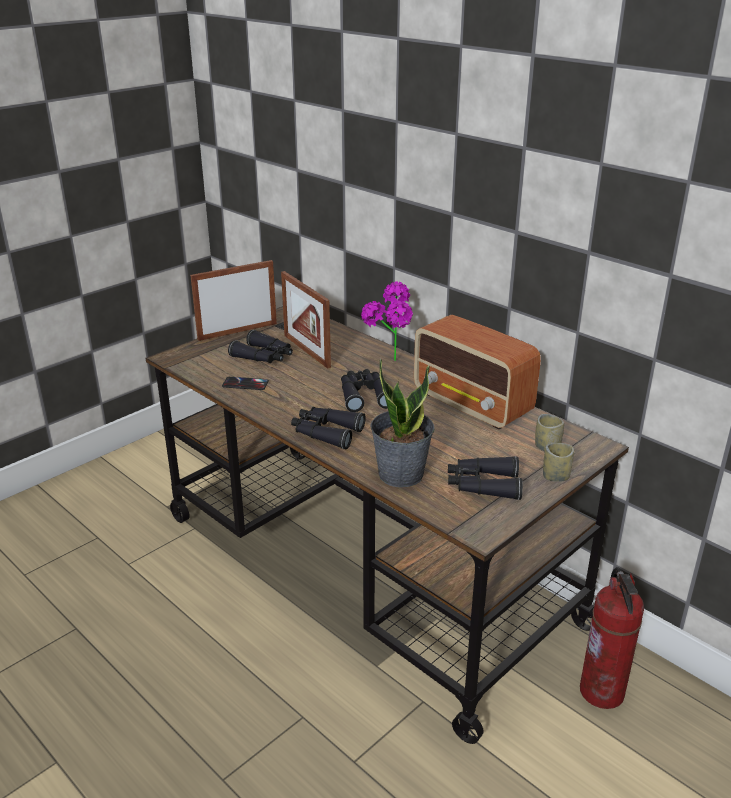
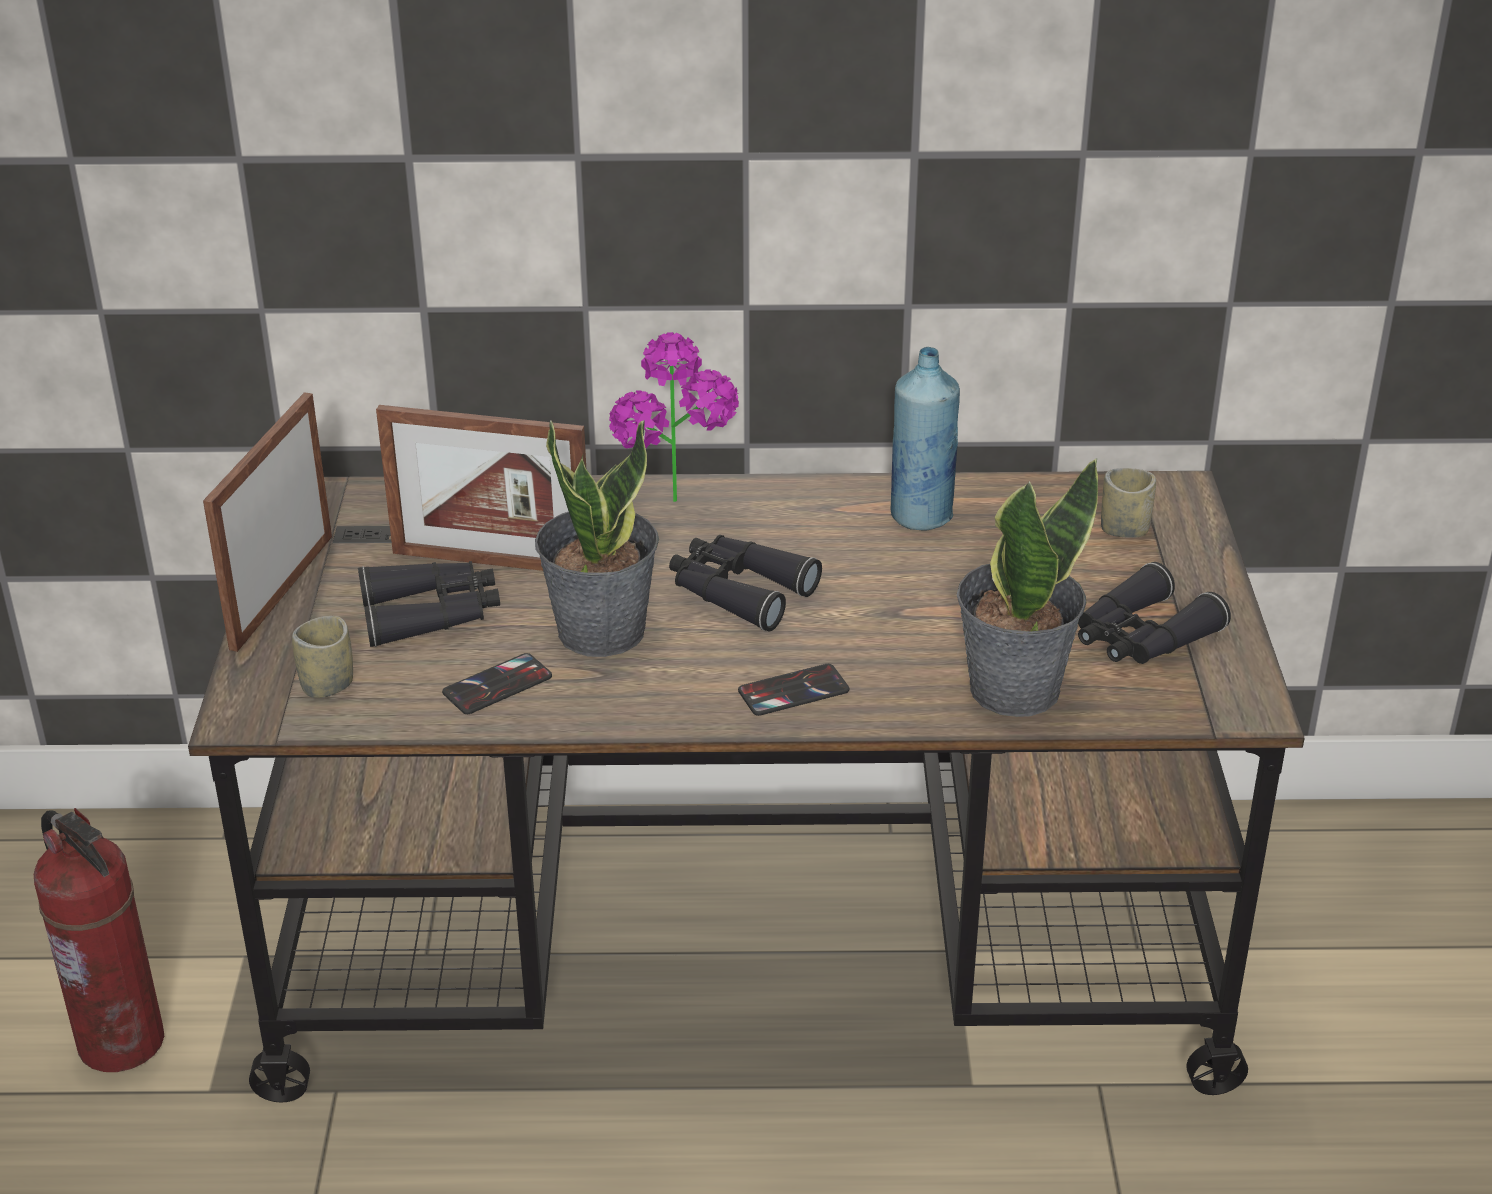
camera: 45 degrees left, 5 degrees up
(302, 385) = (600, 630): none -> potted plant
(326, 433) = (793, 691): black binoculars -> phone
(473, 404) = (921, 516): radio -> blue bottle
(556, 476) = (1202, 568): cup -> cup (327, 685)
(602, 692) = (1281, 898): fire extinguisher -> fire extinguisher (123, 1041)

